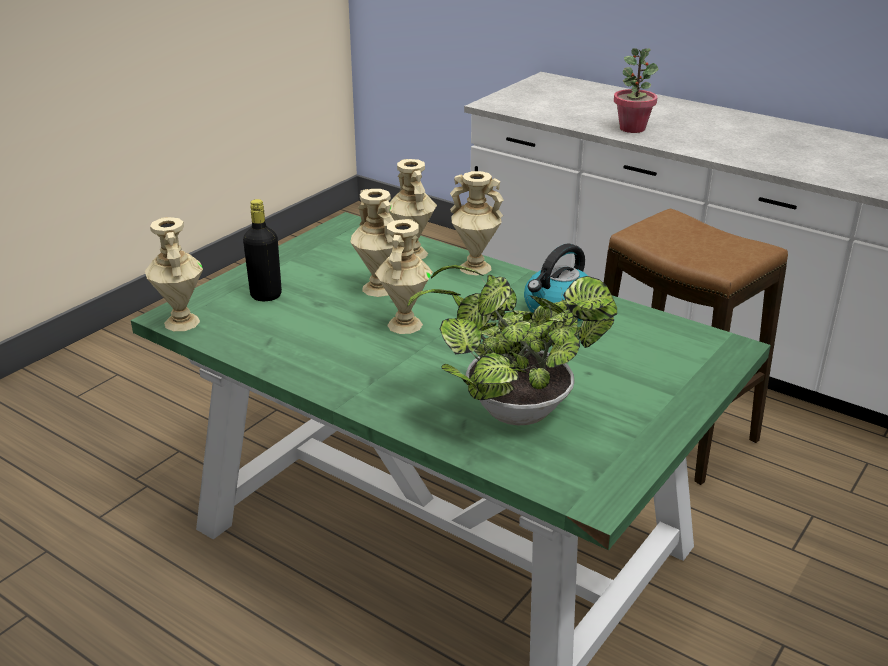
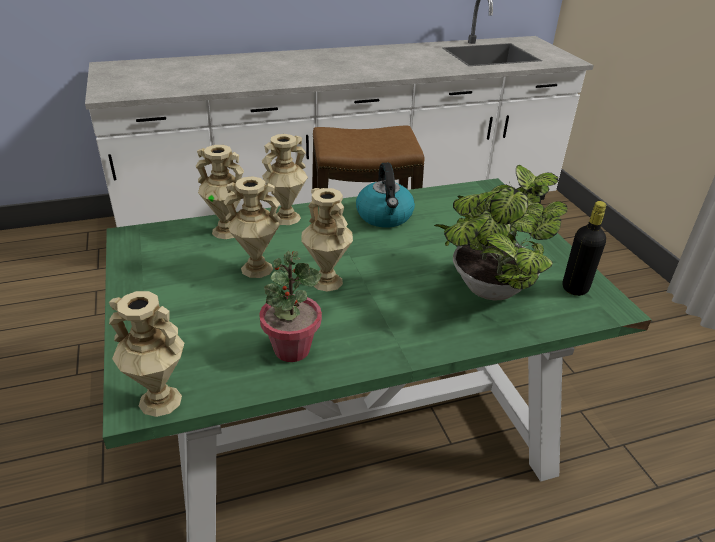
camera: 55 degrees left, 5 degrees up
(266, 295) = (185, 328): black bottle -> black bottle (575, 288)
(632, 128) = (236, 81): potted plant -> potted plant (292, 349)

